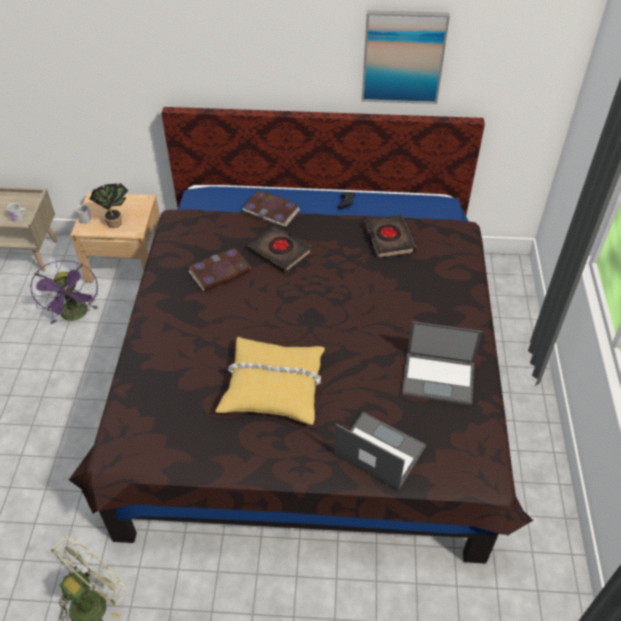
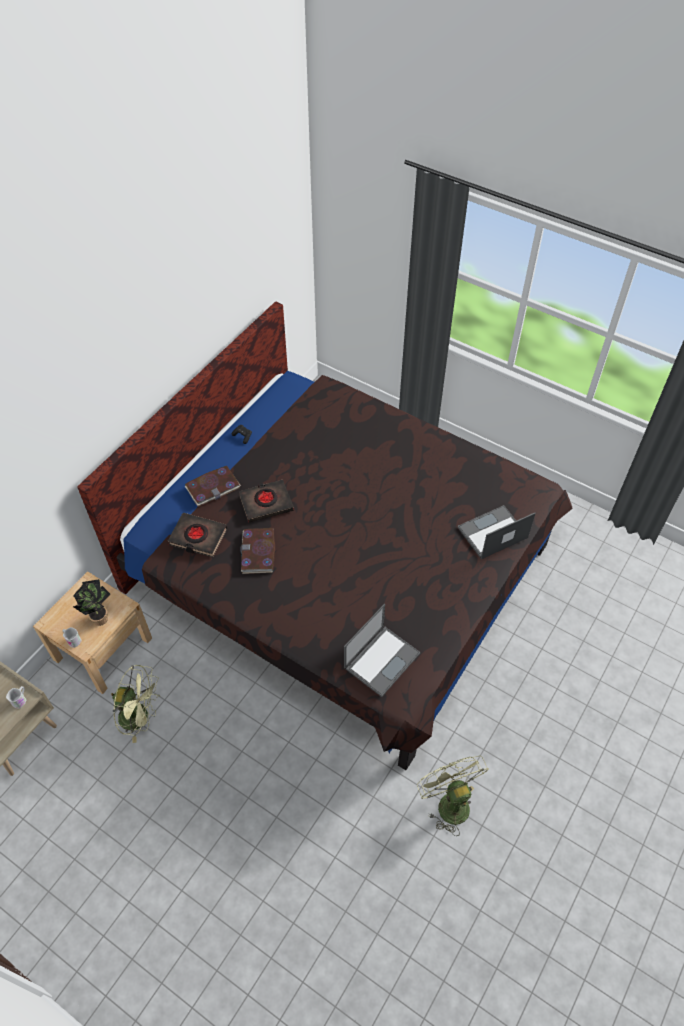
camera: 60 degrees left, 5 degrees up
(76, 315) = (140, 717): purple fan -> green fan
(273, 386) = (401, 568): yellow pillow -> none
(389, 239) = (304, 431): black book -> black book (198, 537)
(403, 57) = (219, 298): picture -> none
(439, 378) = (453, 470): laptop -> laptop (382, 659)

